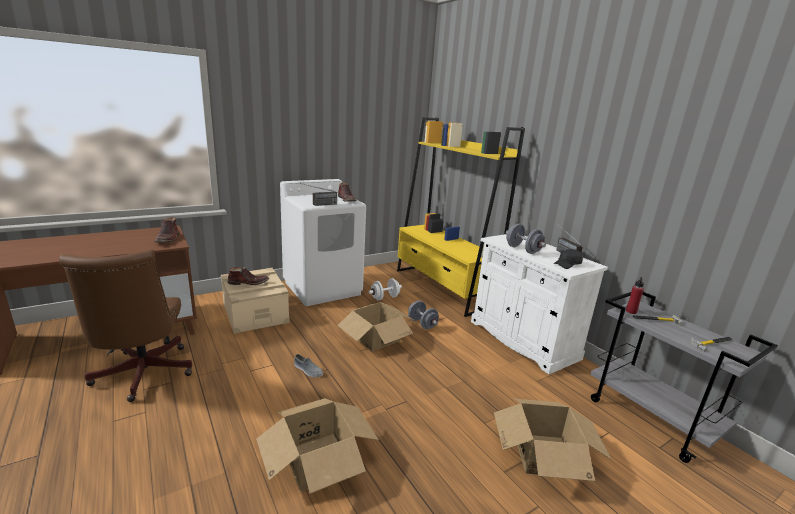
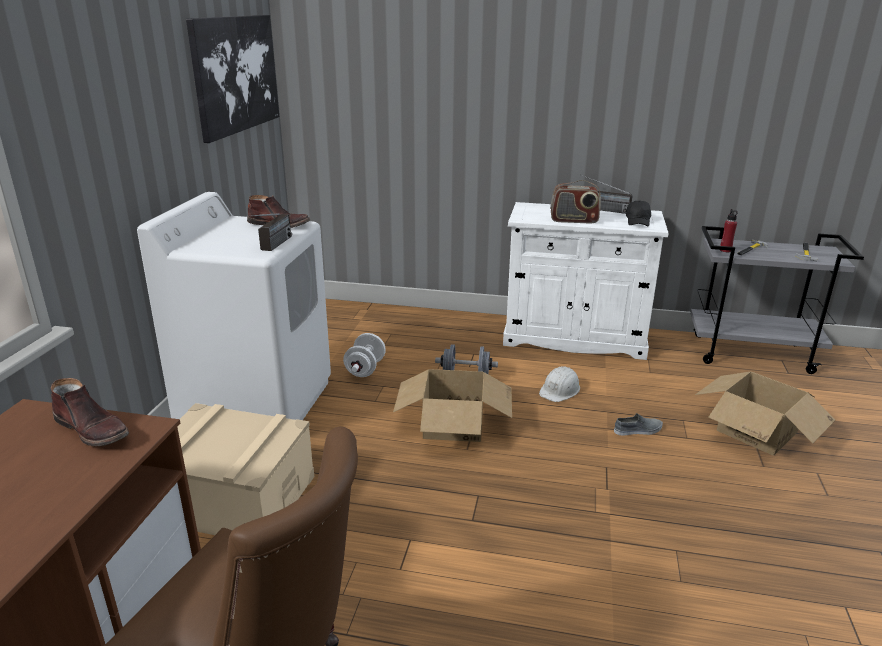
camera: 45 degrees left, 5 degrees up
(248, 282) = (217, 445): brown boot -> none
(308, 370) = (462, 513): grey shoe -> grey shoe (638, 430)
(317, 460) = (656, 585): cardboard box -> none
(385, 127) = (236, 74): none -> picture
(442, 288) = (404, 321): yellow bookcase -> none
(458, 356) = (560, 390): none -> white hard hat
(523, 250) = (574, 220): grey dumbbell -> radio

